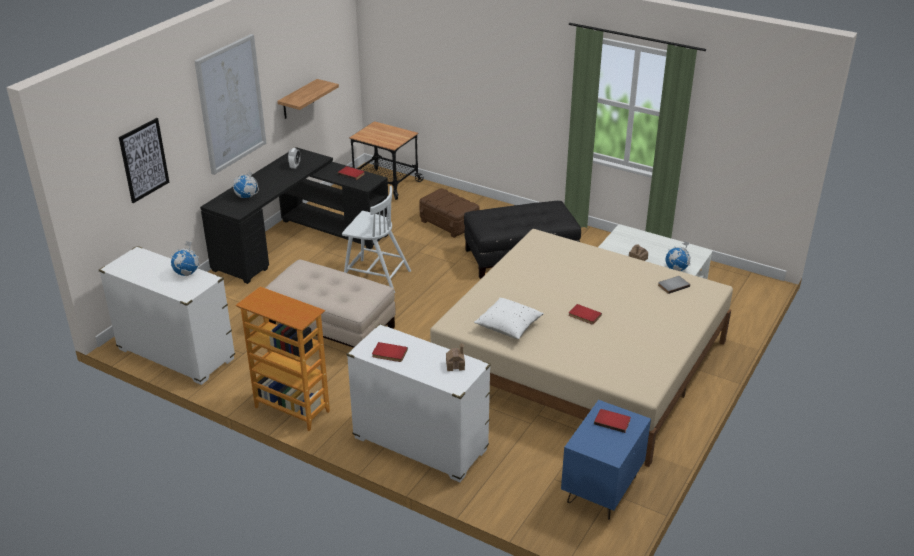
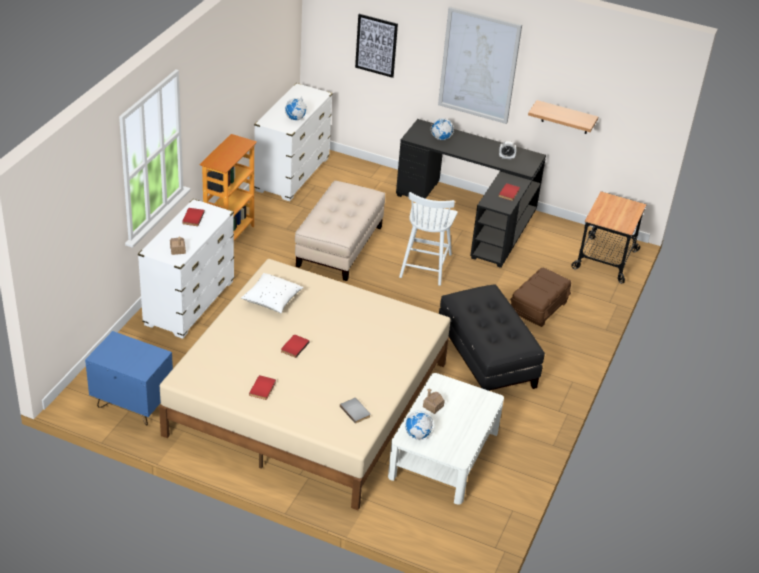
camera: 80 degrees right, 5 degrees up
(612, 421) = (142, 358): red book -> red book (263, 389)

